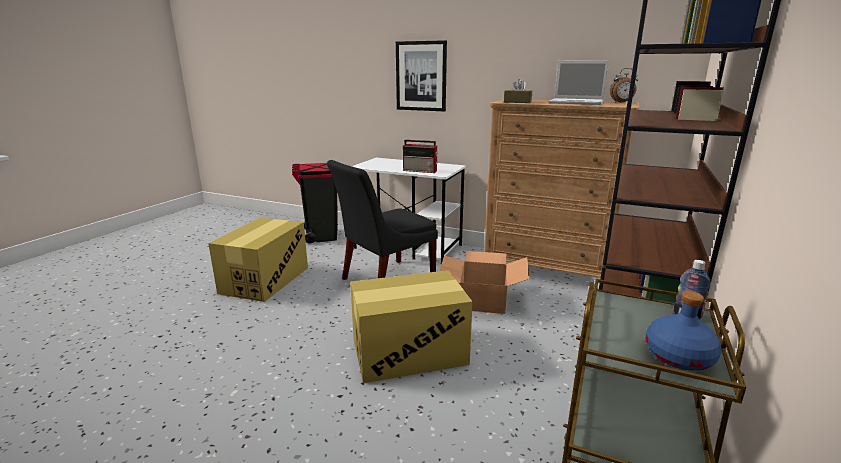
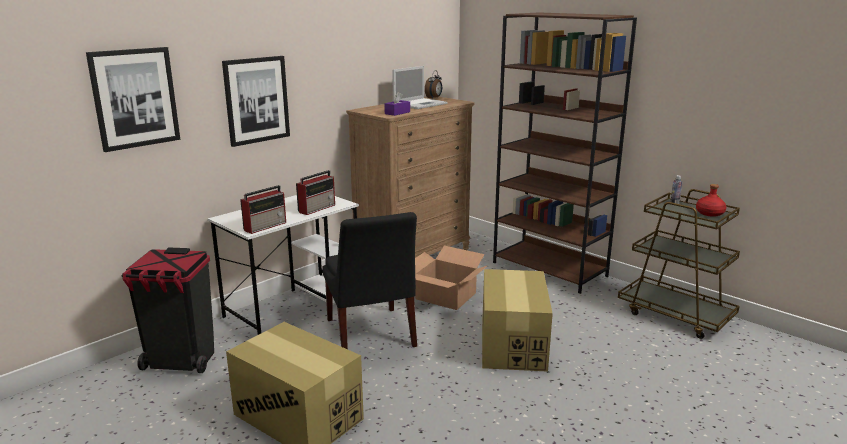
camera: 70 degrees left, 0 degrees up
(340, 63) = (135, 98): none -> picture
(371, 167) = (266, 226): none -> radio
(517, 102) = (397, 113): brown tissue box -> purple tissue box
(679, 357) = (710, 213): blue bottle -> red bottle

